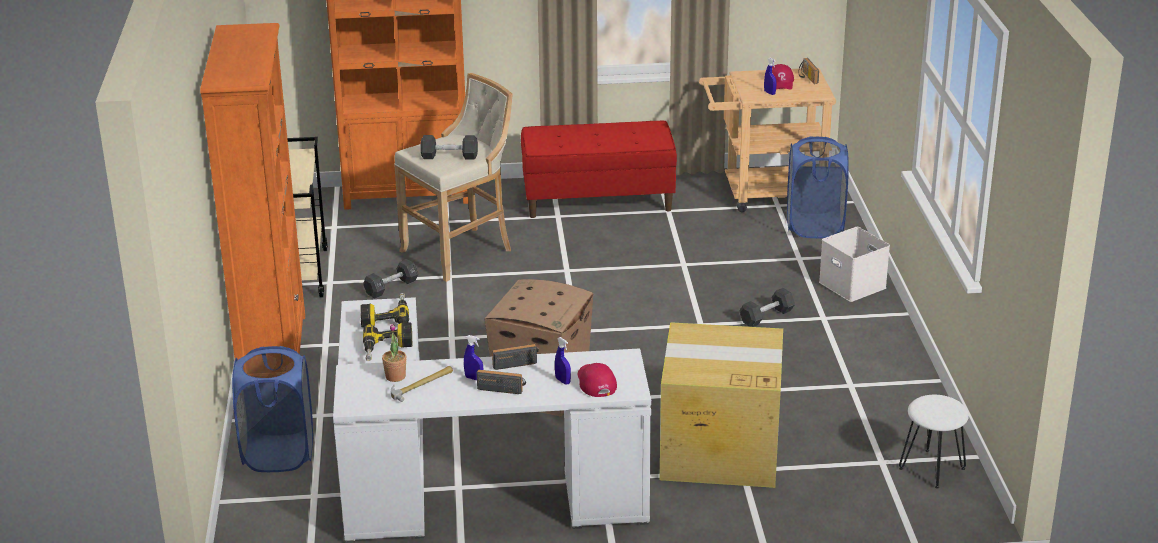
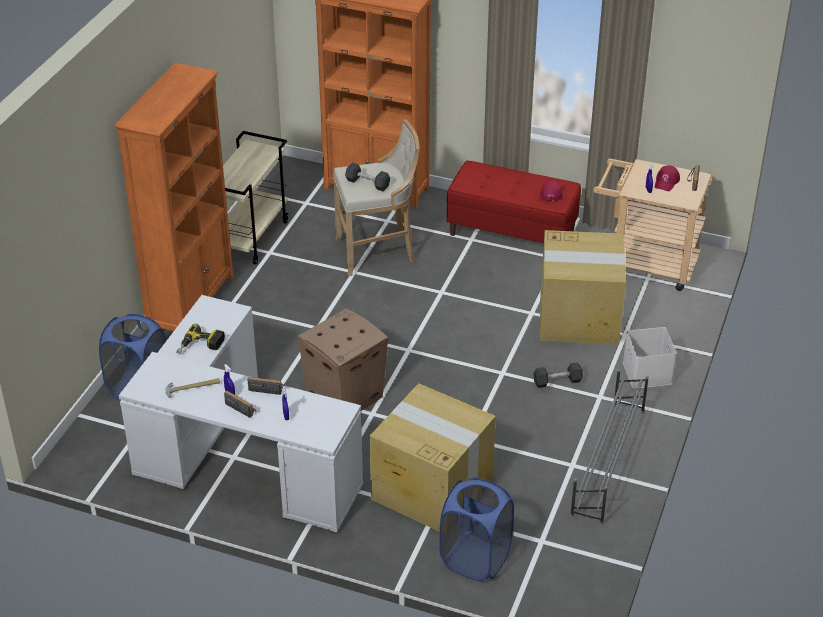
camera: 25 degrees right, 10 degrees up
(385, 316) = (219, 317): power drill -> none
(391, 287) = (307, 270): black dumbbell -> none
(395, 376) = (181, 374): potted plant -> none
(595, 383) = (306, 425): red cap -> red cap (551, 192)
(738, 255) = (580, 317): none -> cardboard box
(814, 226) = (661, 307): blue laundry basket -> blue laundry basket (475, 559)
(885, 372) = (607, 462): none -> grey shoe rack
(932, 469) = (574, 560): white stool -> none

